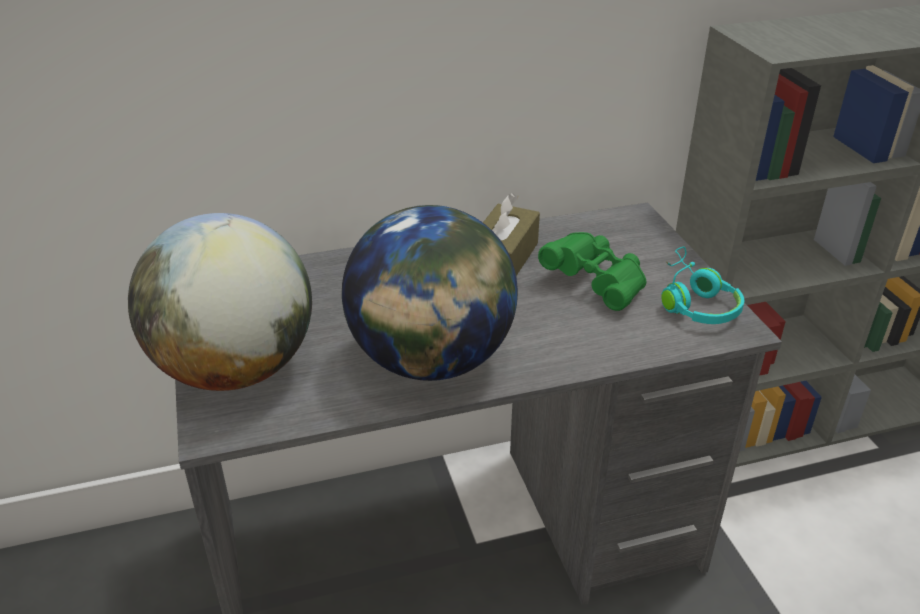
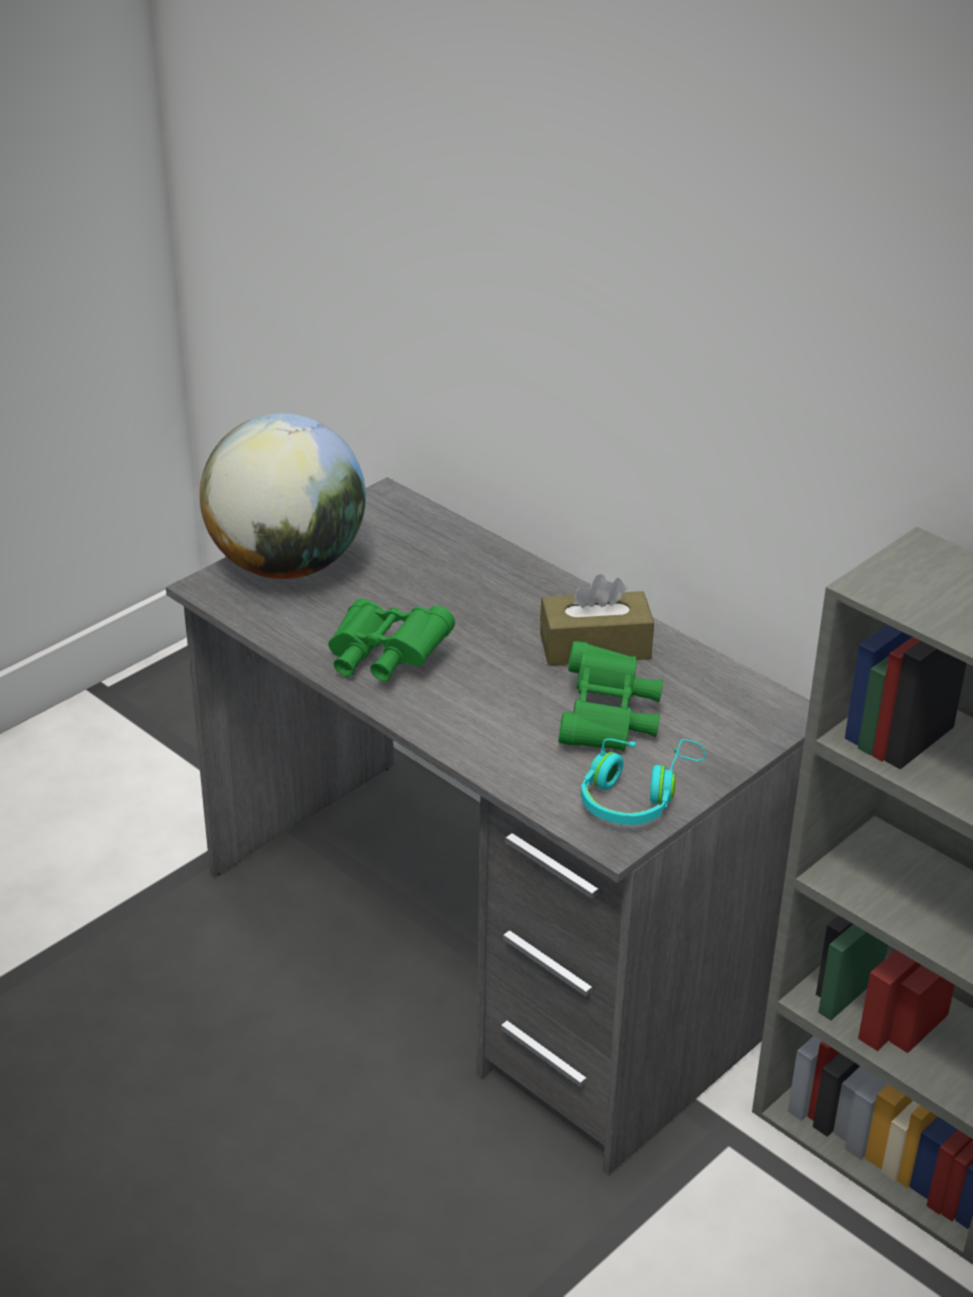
camera: 60 degrees right, 0 degrees up
(432, 361) = (384, 659): globe -> green binoculars

